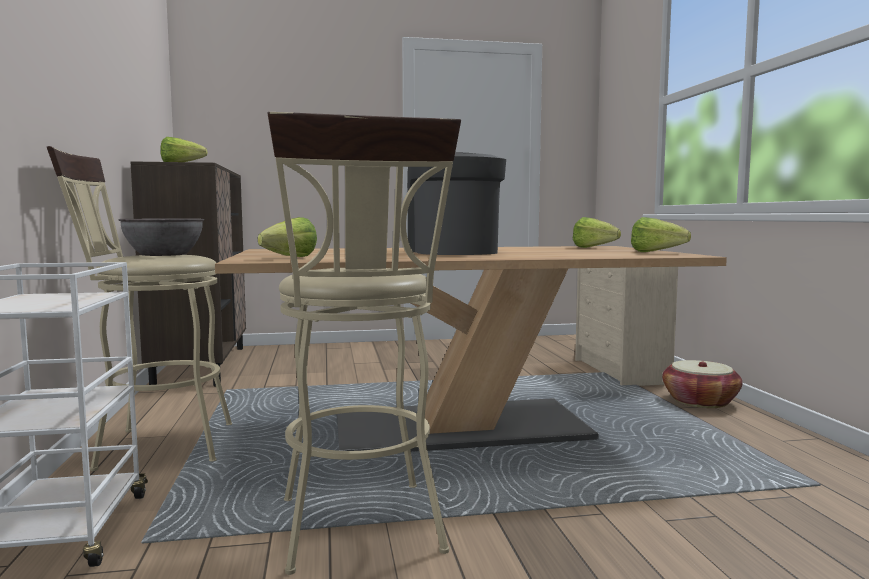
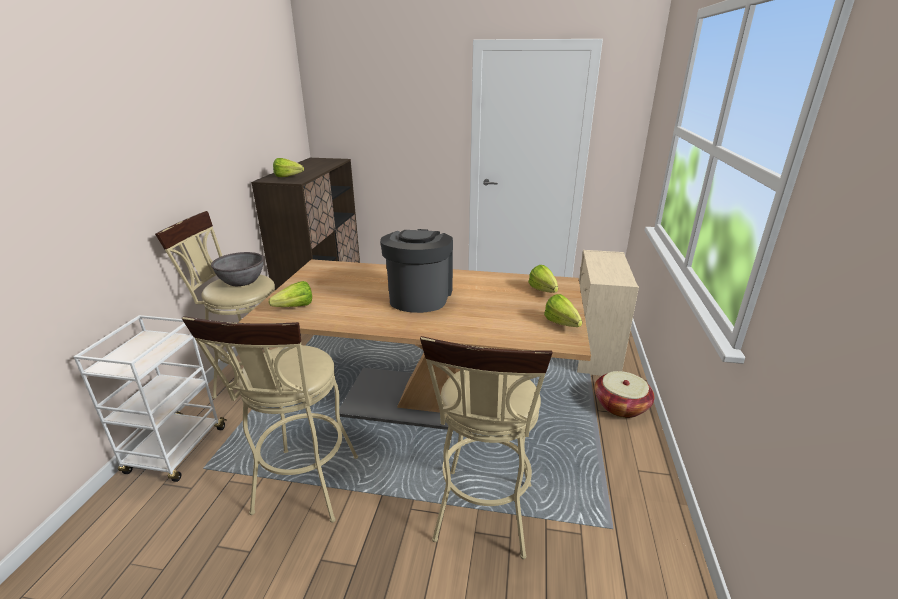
camera: 20 degrees right, 20 degrees up
(662, 508) = (483, 520): none -> beige stool

